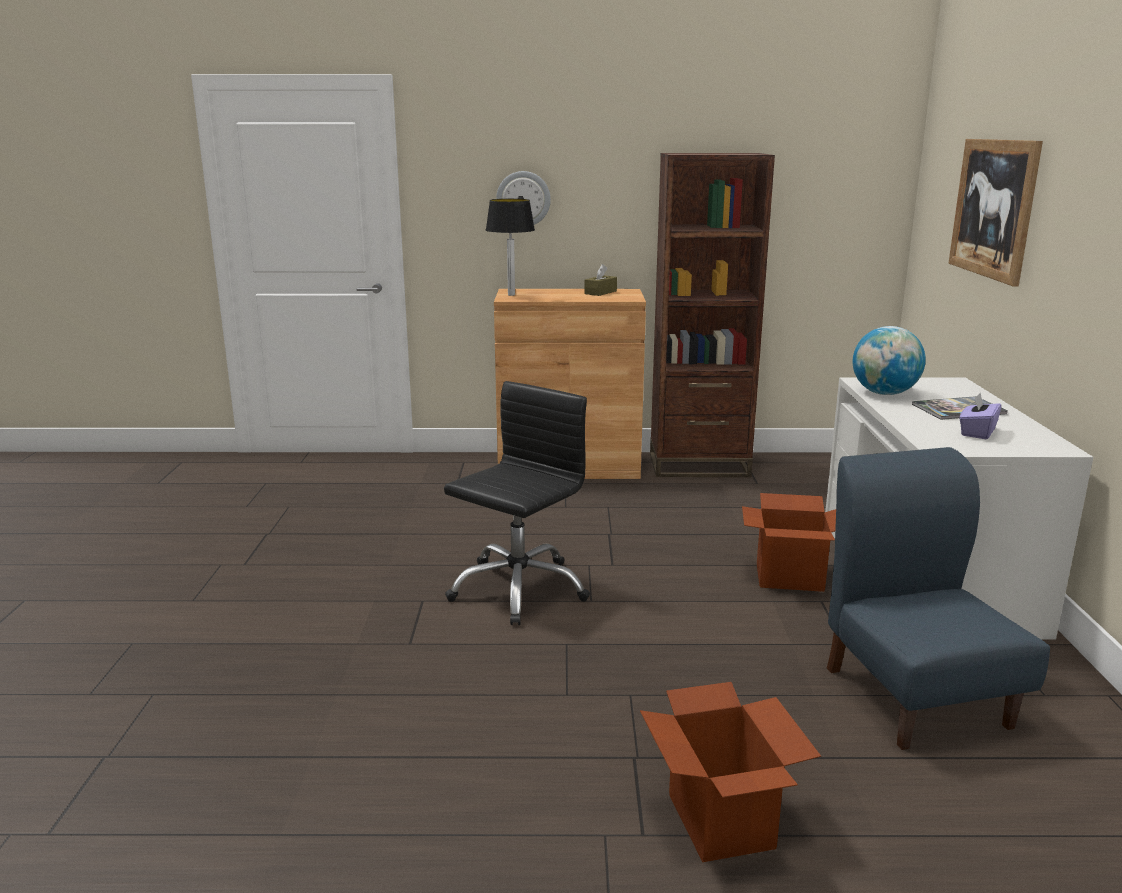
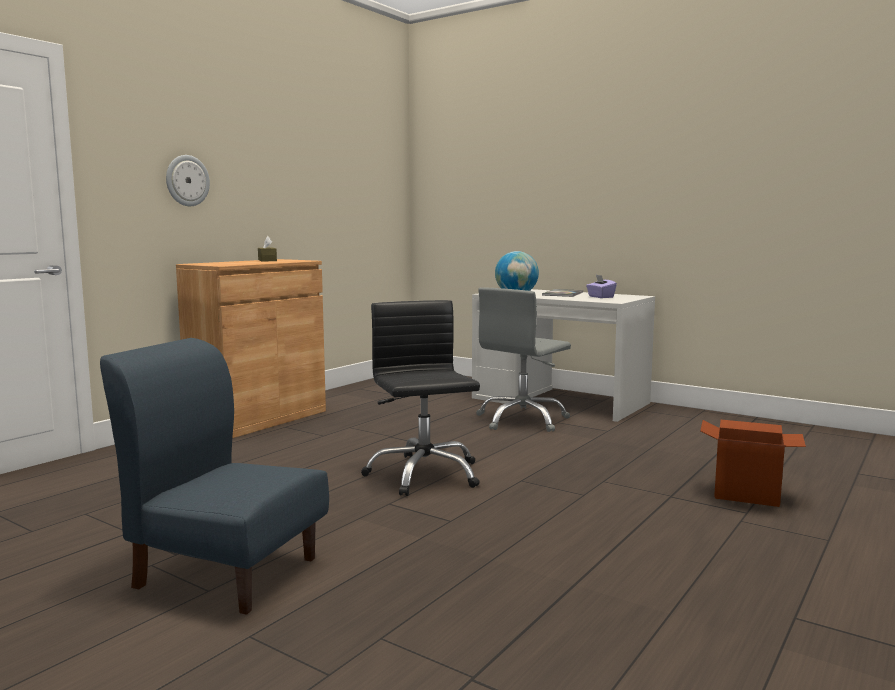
camera: 55 degrees left, 10 degrees down
(512, 295) = (211, 264): table lamp -> none
(699, 465) = (339, 396): brown bookcase -> none
(789, 578) = (522, 420): cardboard box -> grey office chair
(915, 695) = (671, 434): blue chair -> blue chair (226, 571)
(993, 208) = (511, 186): picture -> none

